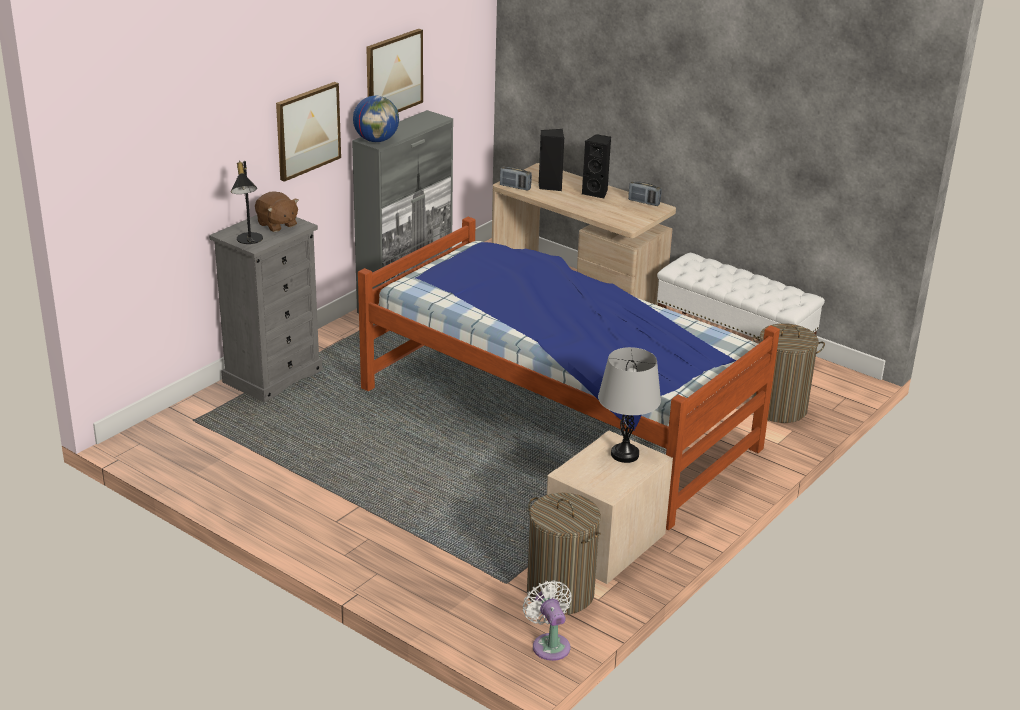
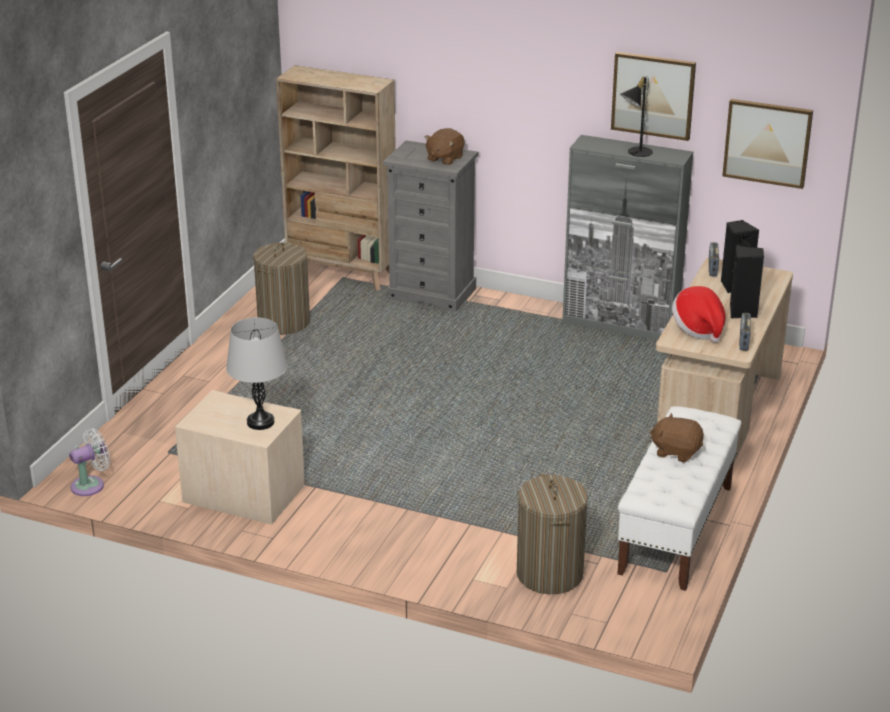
camera: 75 degrees right, 0 degrees up
(184, 419) = (342, 274): none -> beige bookcase
(248, 240) = (405, 155): black table lamp -> black table lamp (635, 152)
(307, 130) = (531, 101): picture -> picture (767, 142)
(376, 140) = (590, 143): globe -> none
(557, 417) = (447, 439): bed -> none
(560, 593) = (162, 480): laundry basket -> laundry basket (284, 322)
(615, 213) = (698, 329): none -> hat
(732, 282) = (676, 451): none -> brown plush toy

